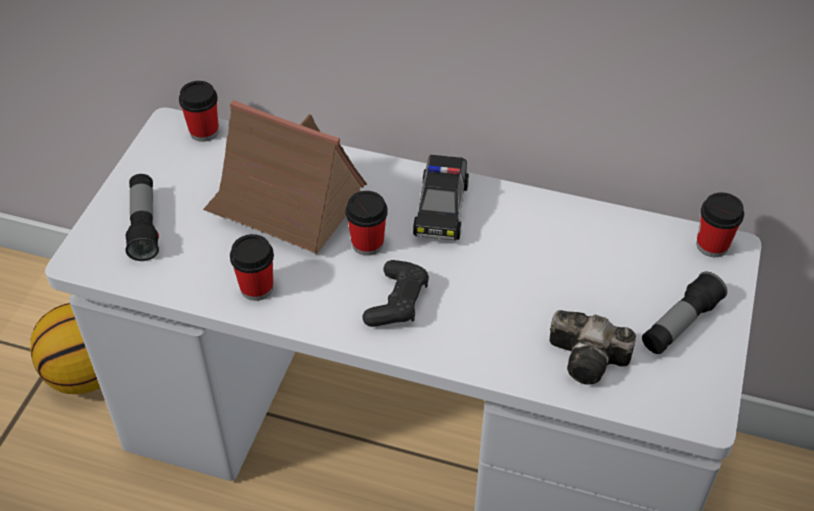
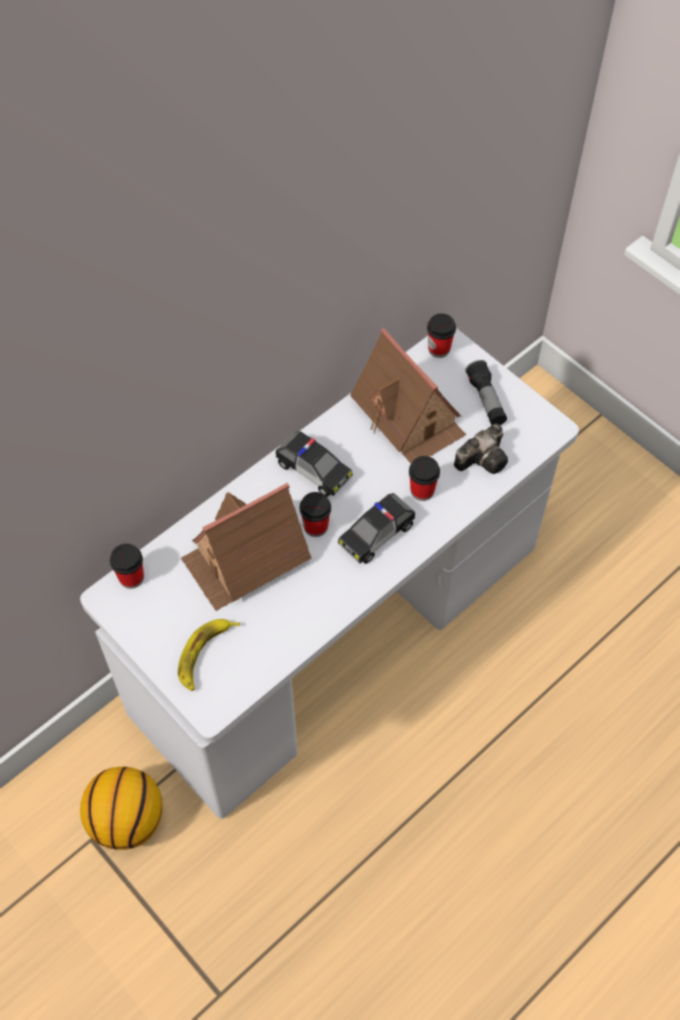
camera: 60 degrees left, 10 degrees up
(144, 226) = (205, 655): flashlight -> banana
(257, 288) = (312, 608): cup -> cup (422, 491)
(397, 302) = (377, 534): black game controller -> toy car
(588, 259) = (408, 416): none -> toy house

